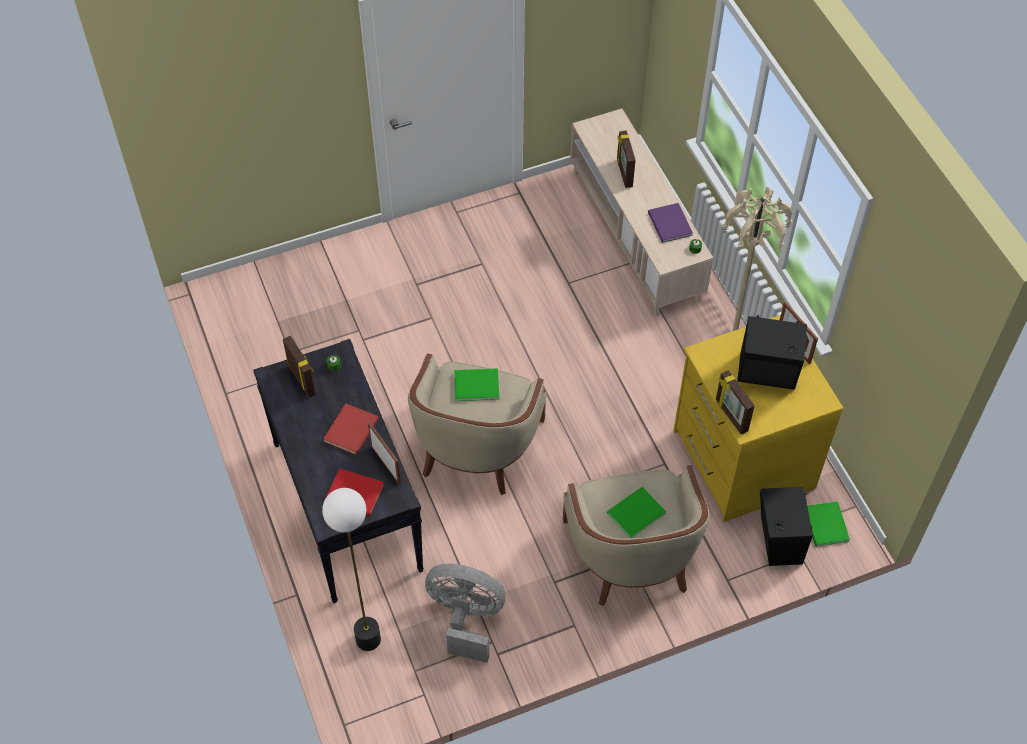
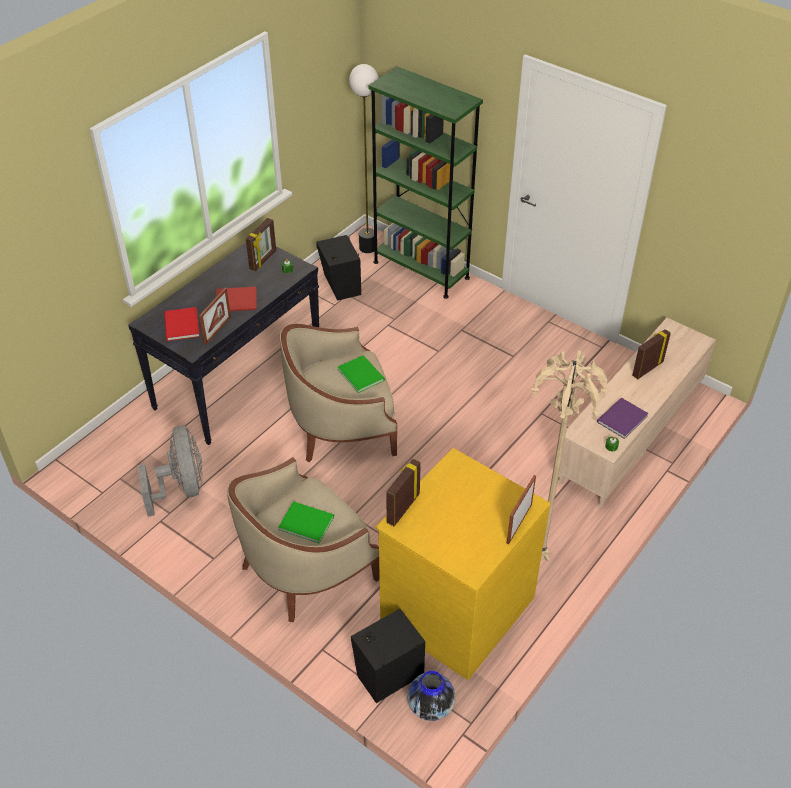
camera: 60 degrees right, 10 degrees down
(302, 271) = (421, 270): none -> green bookcase
(368, 640) = (132, 441): floor lamp -> floor lamp (367, 248)
(768, 374) = (470, 517): black speaker -> black speaker (340, 286)
(825, 526) = (430, 705): green book -> vase

